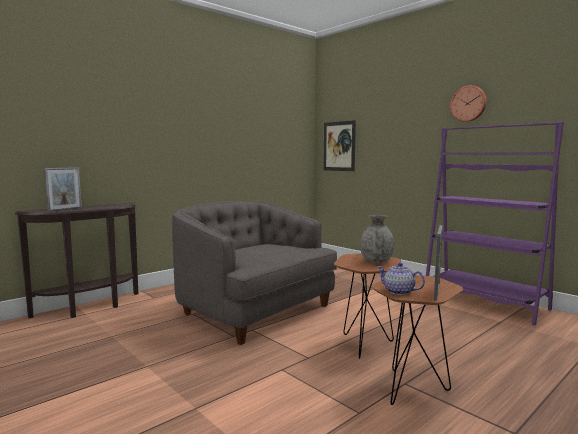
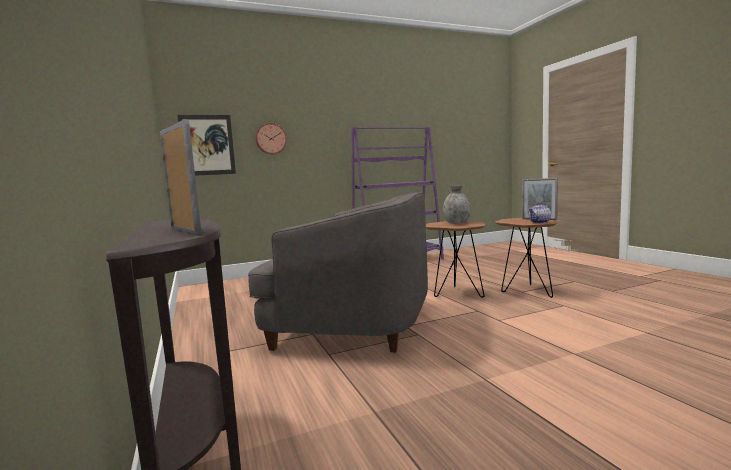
camera: 70 degrees left, 0 degrees up
(254, 311) = (353, 323): grey armchair -> grey armchair turned 135 degrees counterclockwise
(468, 103) = (351, 109): wall clock -> wall clock (270, 138)

